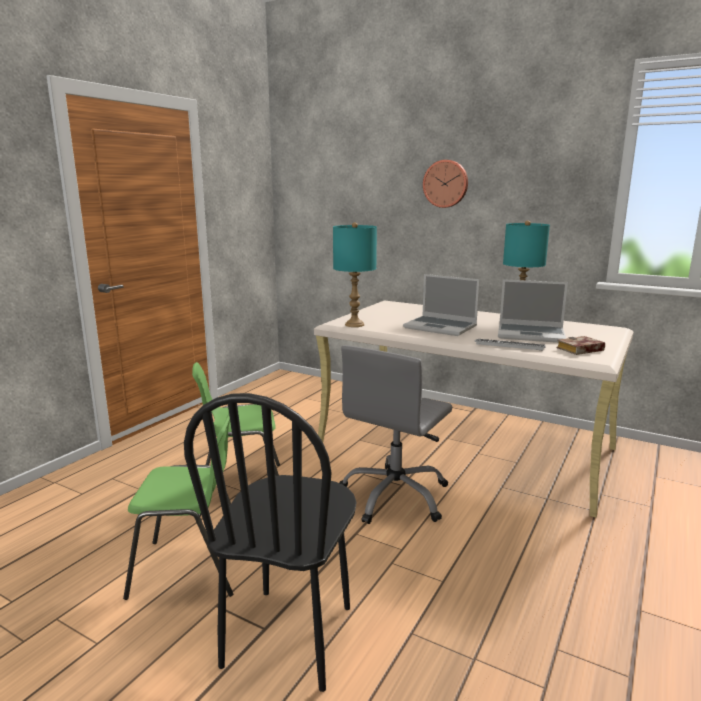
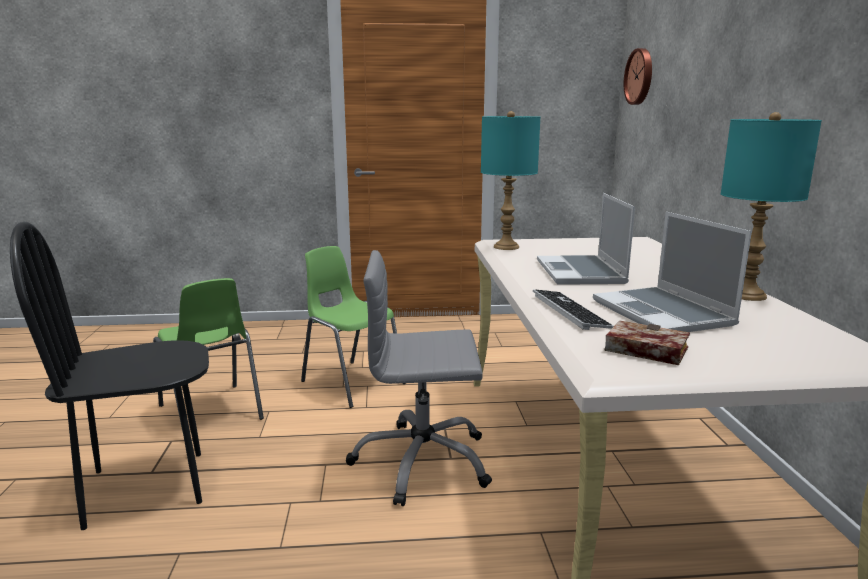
camera: 55 degrees right, 0 degrees up
(446, 183) = (757, 57): wall clock -> wall clock (640, 76)

